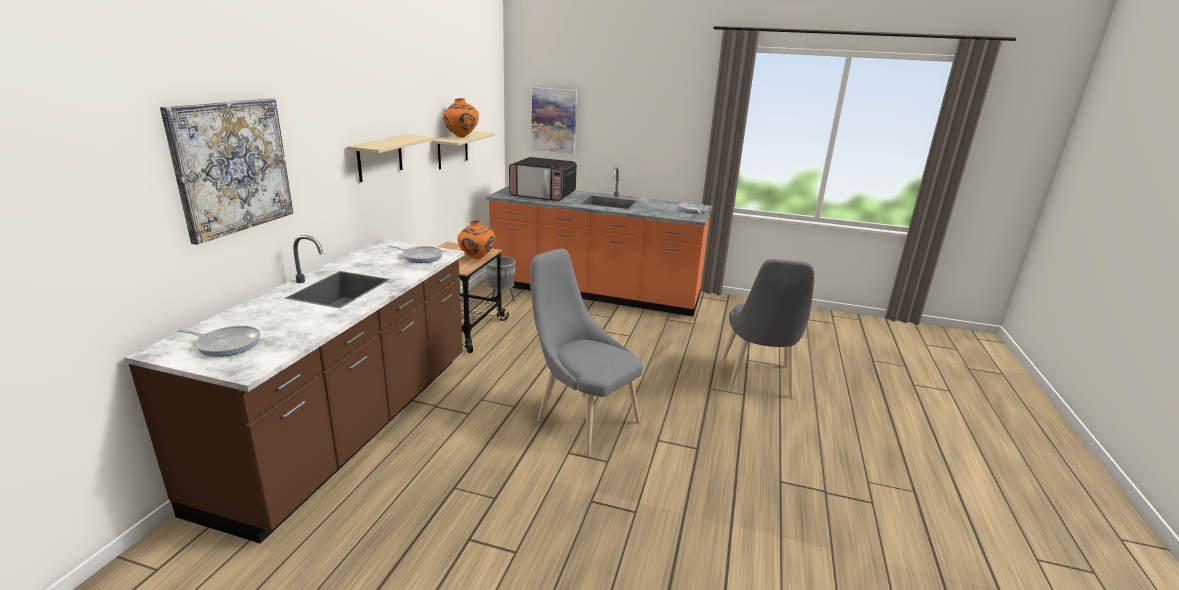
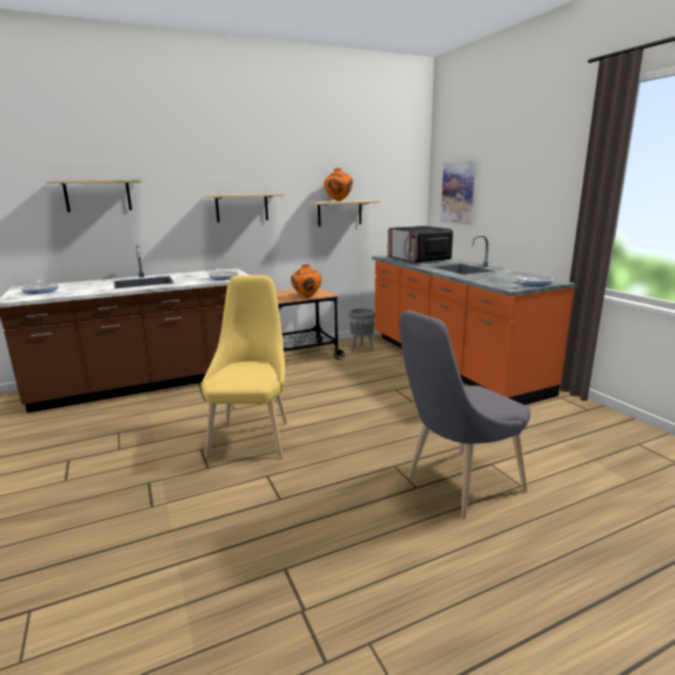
camera: 50 degrees right, 5 degrees down
(232, 167) = (98, 195): picture -> beige shelf
(582, 419) = (252, 435): grey chair -> yellow chair

